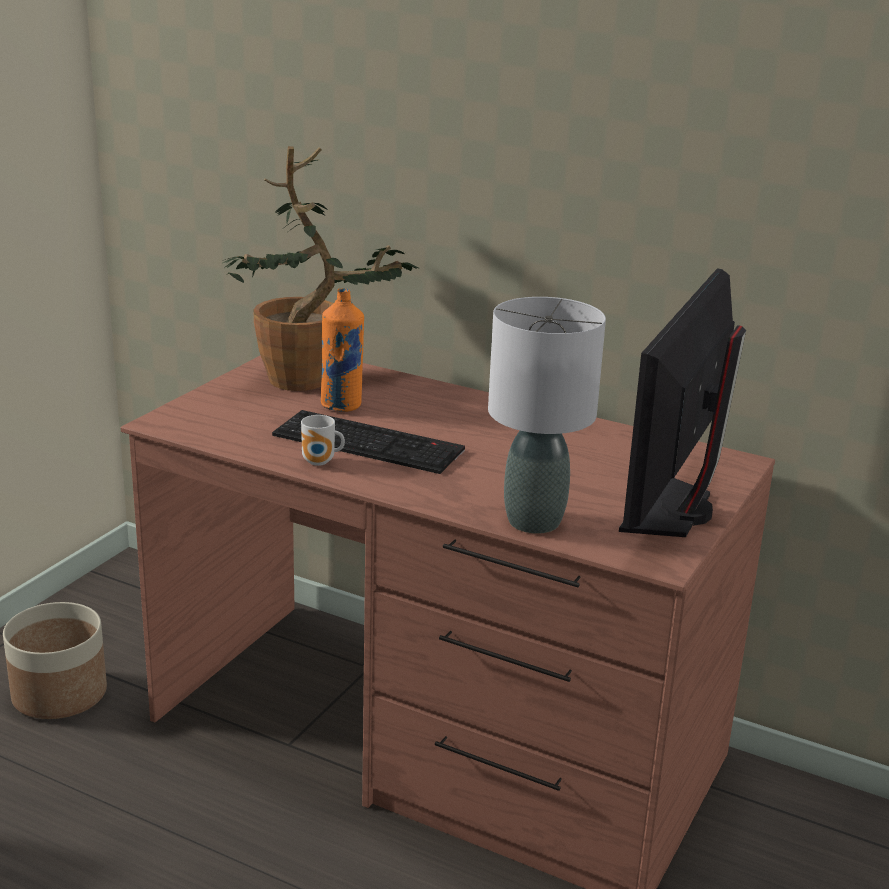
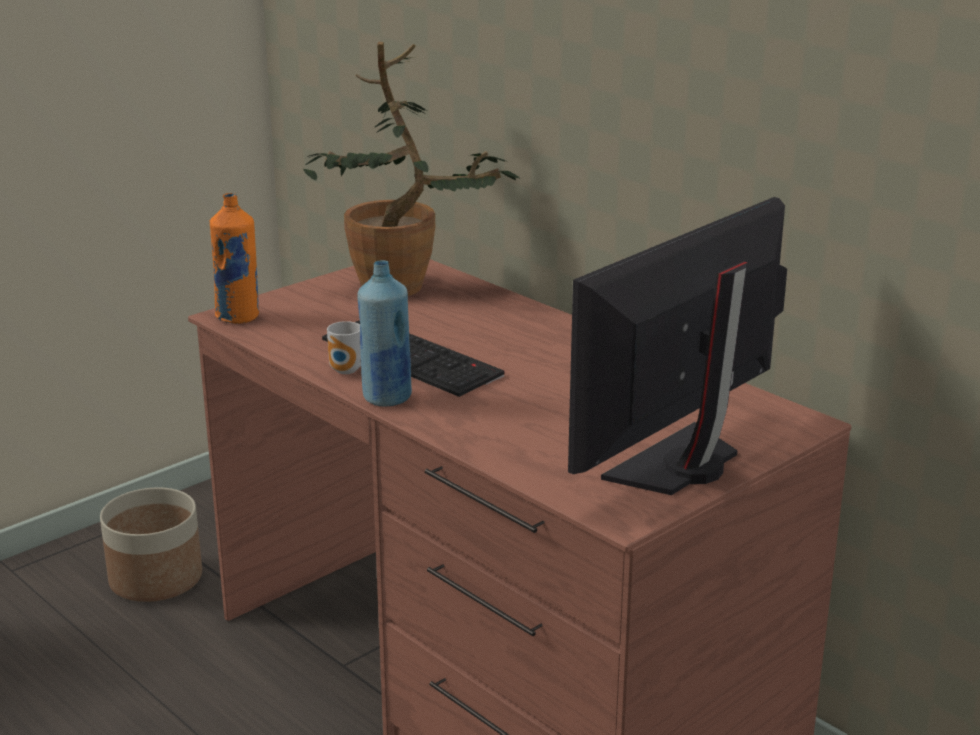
camera: 20 degrees right, 0 degrees up
(342, 405) = (415, 317): orange bottle -> orange bottle (238, 317)
(375, 483) = (386, 398): none -> blue bottle
(533, 521) = (516, 457): grey table lamp -> none

